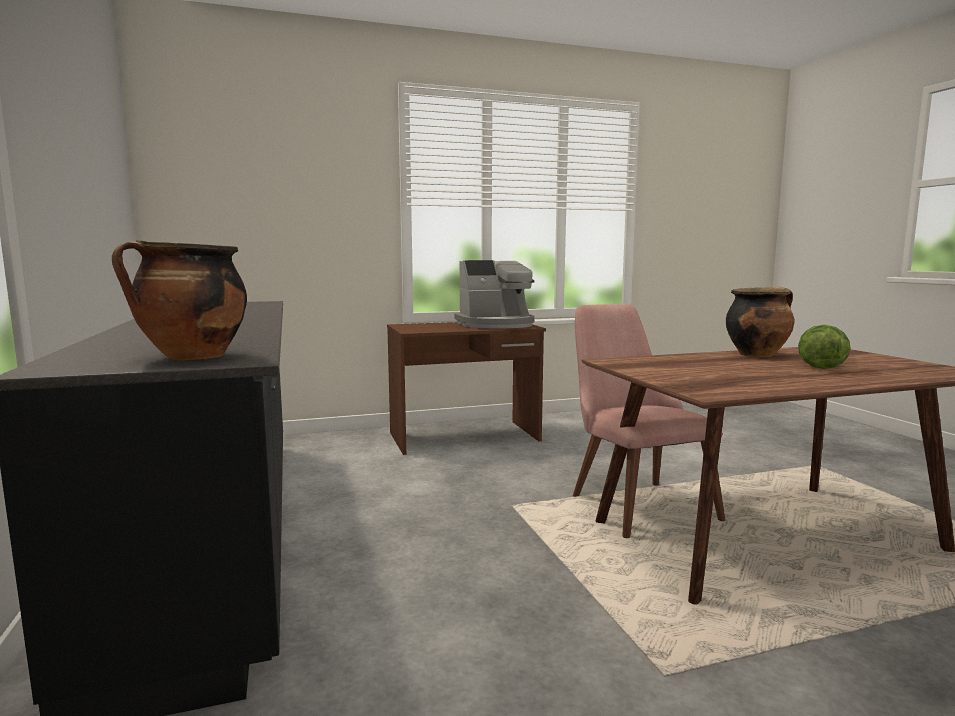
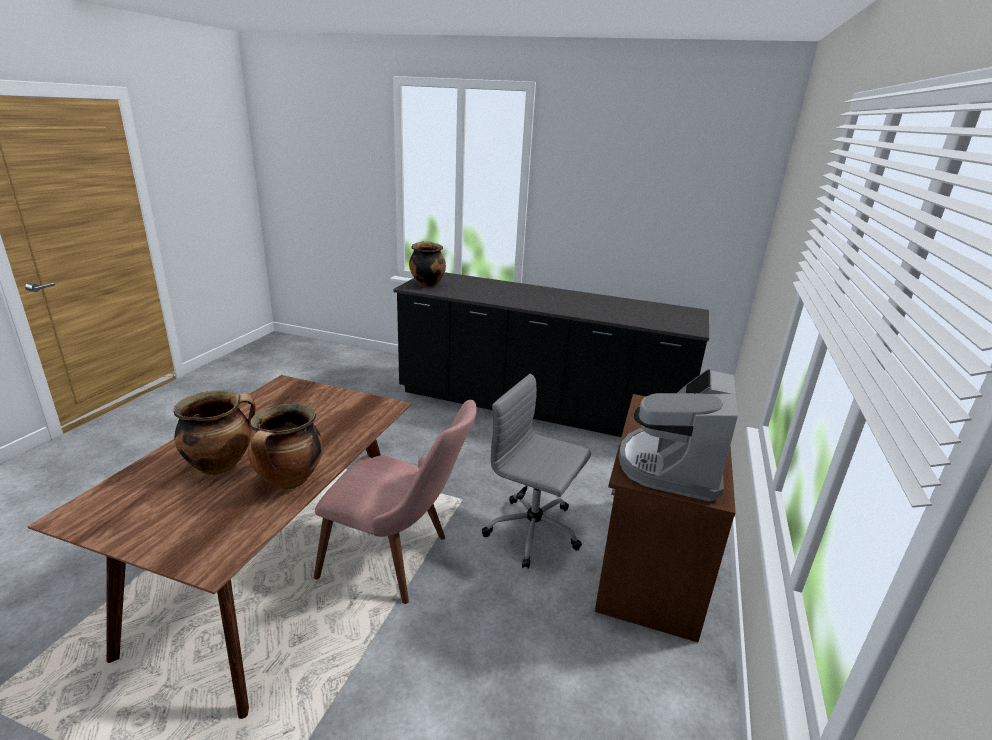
camera: 125 degrees right, 15 degrees up
(500, 469) = (534, 532): none -> grey office chair
(820, 367) = (221, 464): lettuce -> cooking pot

